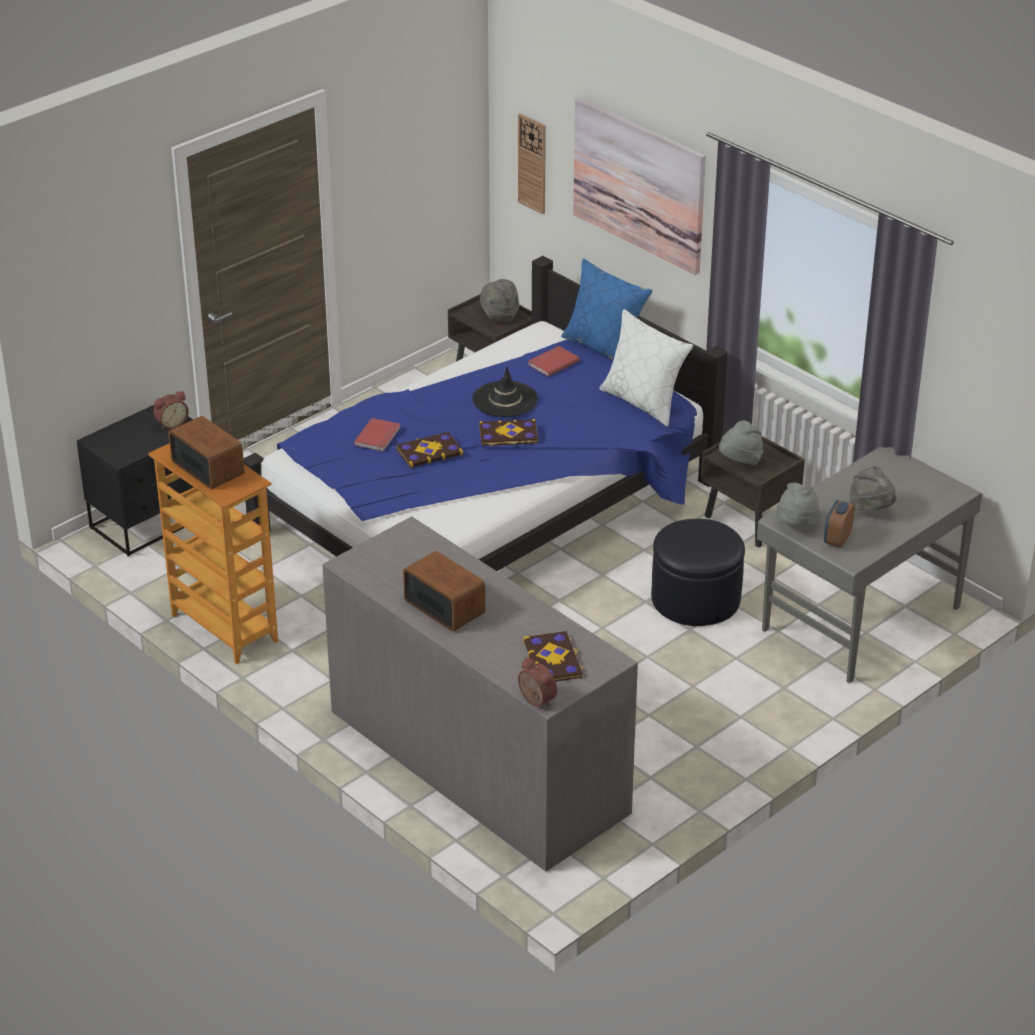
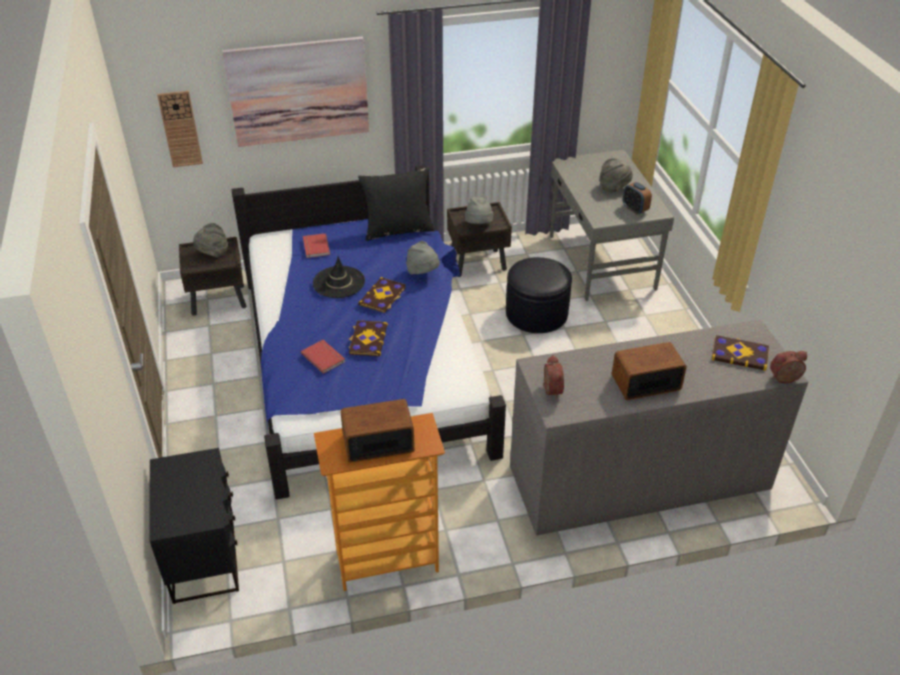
camera: 60 degrees left, 5 degrees up
(171, 424) = (191, 467): alarm clock -> alarm clock (550, 390)
(605, 347) = (319, 221): blue pillow -> none
(644, 402) = (398, 229): white pillow -> black pillow
(796, 527) = (611, 218): grey hat -> grey hat (423, 272)

